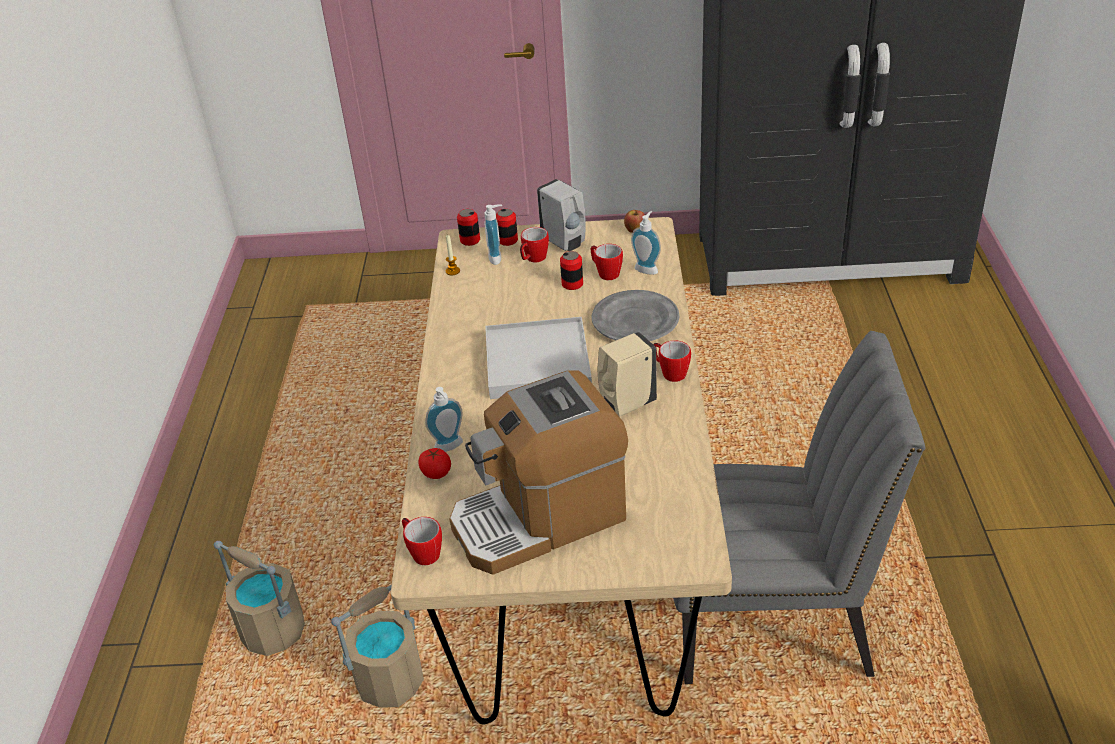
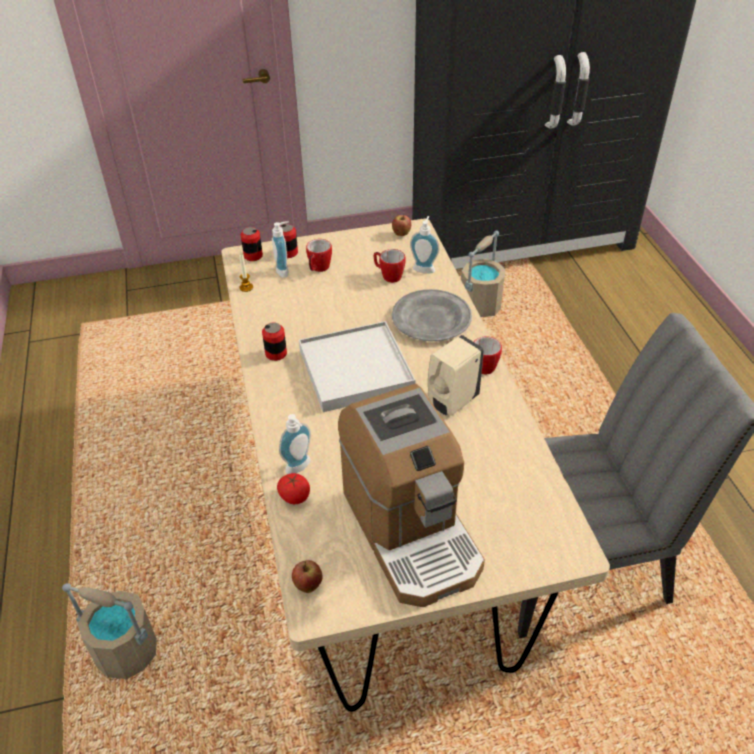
camera: 15 degrees left, 5 degrees up
(390, 680) = (253, 682): beige bucket -> beige bucket (480, 305)
(422, 552) = (308, 586): mug -> apple
(540, 518) = (411, 530): coffee machine -> coffee machine turned 75 degrees counterclockwise
(564, 242) = (341, 250): white soap dispenser -> none
(572, 284) = (362, 289): can -> can (276, 354)

